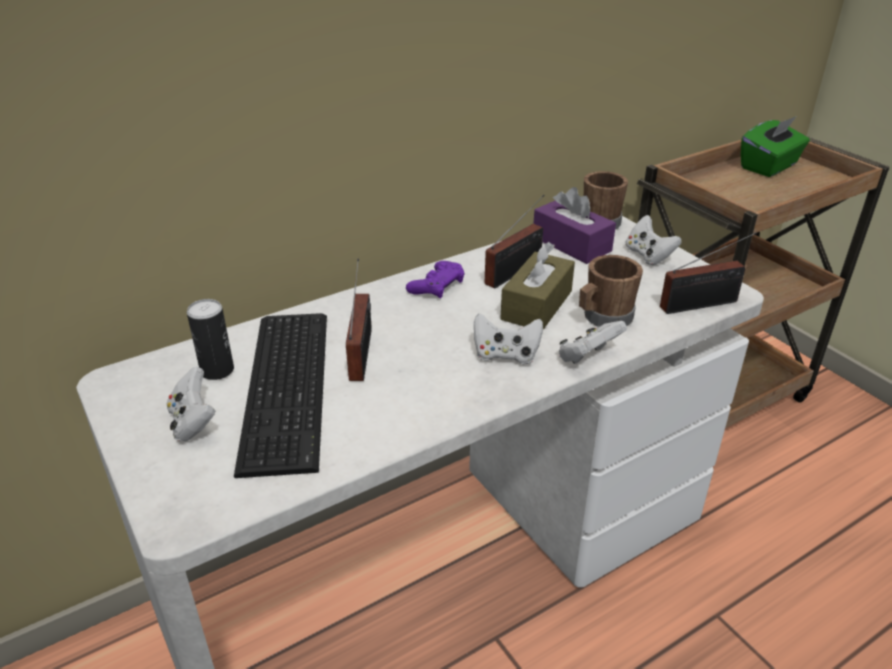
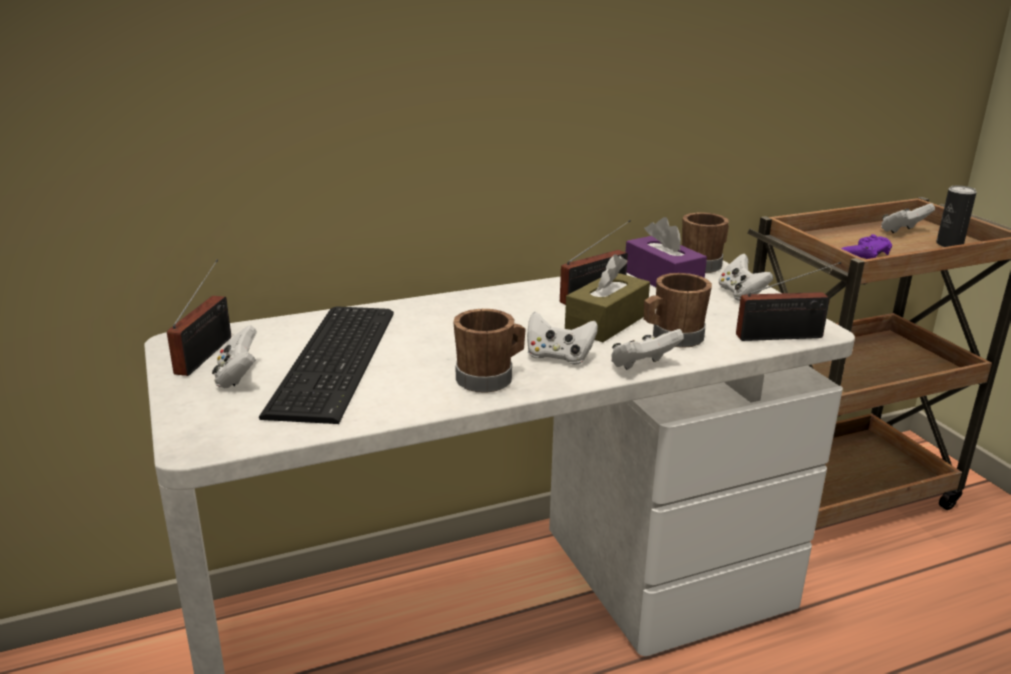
camera: 10 degrees right, 10 degrees down
(217, 370) = (275, 342): can -> can (949, 244)
(362, 351) = (417, 341): radio -> radio (207, 353)
(437, 286) = (511, 300): purple game controller -> purple game controller (864, 256)
(449, 391) = (490, 378): none -> brown mug
(769, 166) = (902, 231): green tissue box -> white game controller

